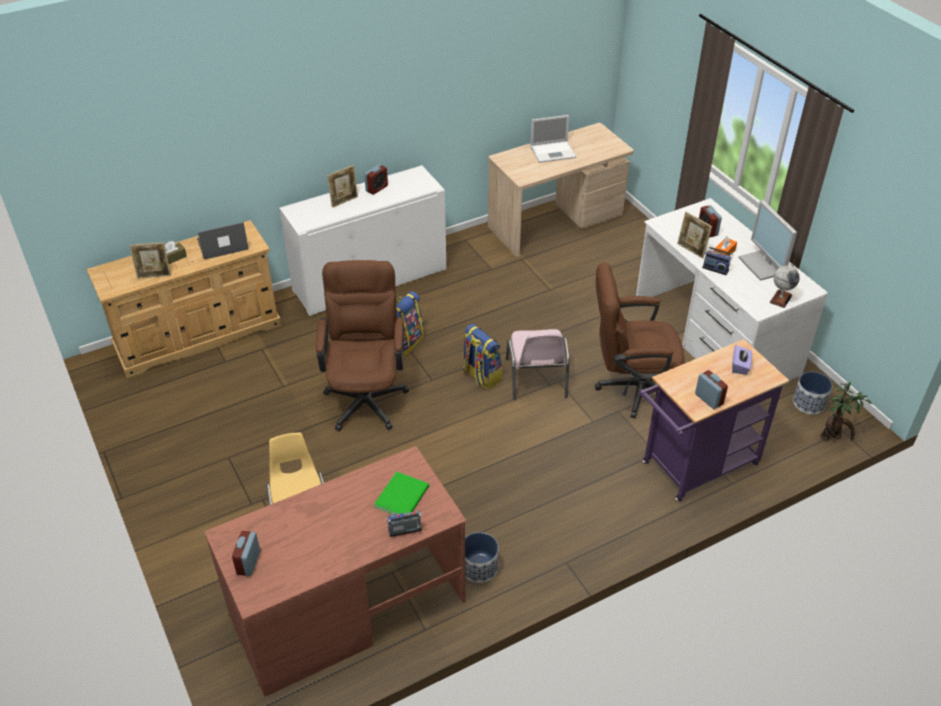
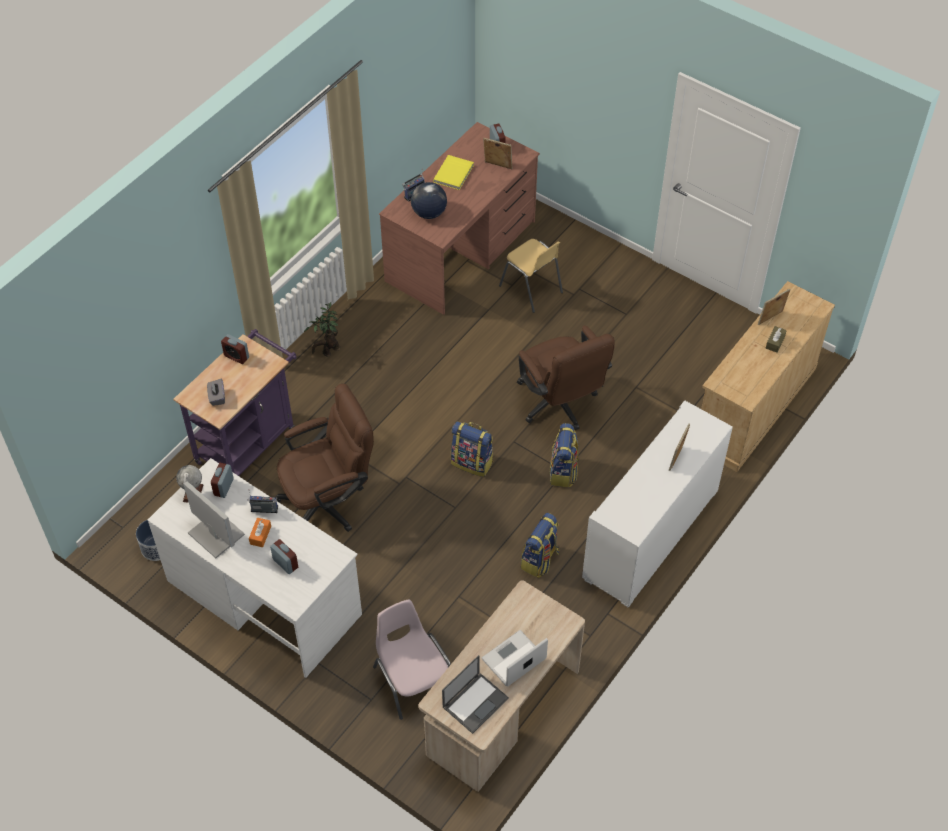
camera: 155 degrees right, 10 degrees up
(222, 245) = (747, 372): laptop -> laptop (475, 702)
(334, 541) = (454, 174): none -> yellow book
(376, 188) = (659, 490): alarm clock -> alarm clock (223, 487)
(403, 496) = (429, 213): green book -> globe
(470, 291) = (540, 560): none -> backpack
(479, 567) = (386, 305): planter -> none
(536, 379) = (420, 478): pink chair -> pink chair (413, 678)
(691, 250) = (295, 526): picture frame -> picture frame (497, 166)
(740, 366) = (217, 397): purple tissue box -> grey tissue box
(833, 437) = (130, 517): potted plant -> potted plant (328, 351)

